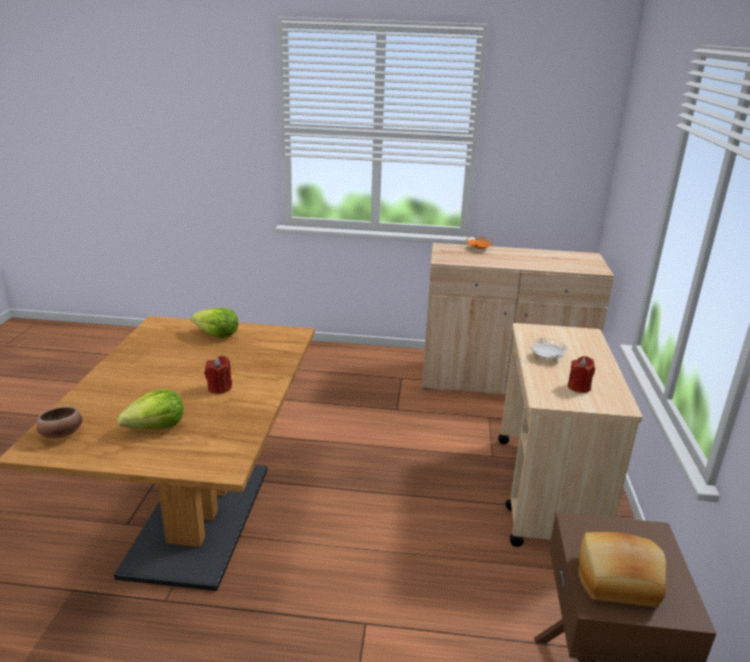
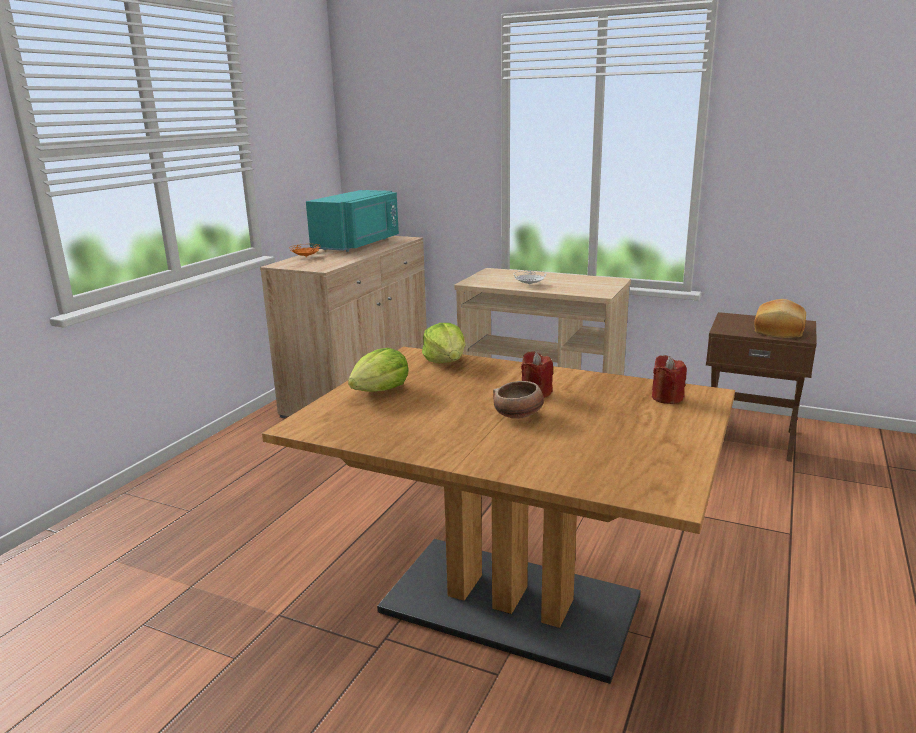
camera: 70 degrees left, 5 degrees down
(61, 434) = (633, 479): bowl -> bowl (519, 415)
(156, 426) = (621, 424): lettuce -> lettuce (446, 361)
(546, 257) = (358, 244): none -> turquoise microwave
(579, 387) = (584, 284): red candle -> red candle (667, 398)

